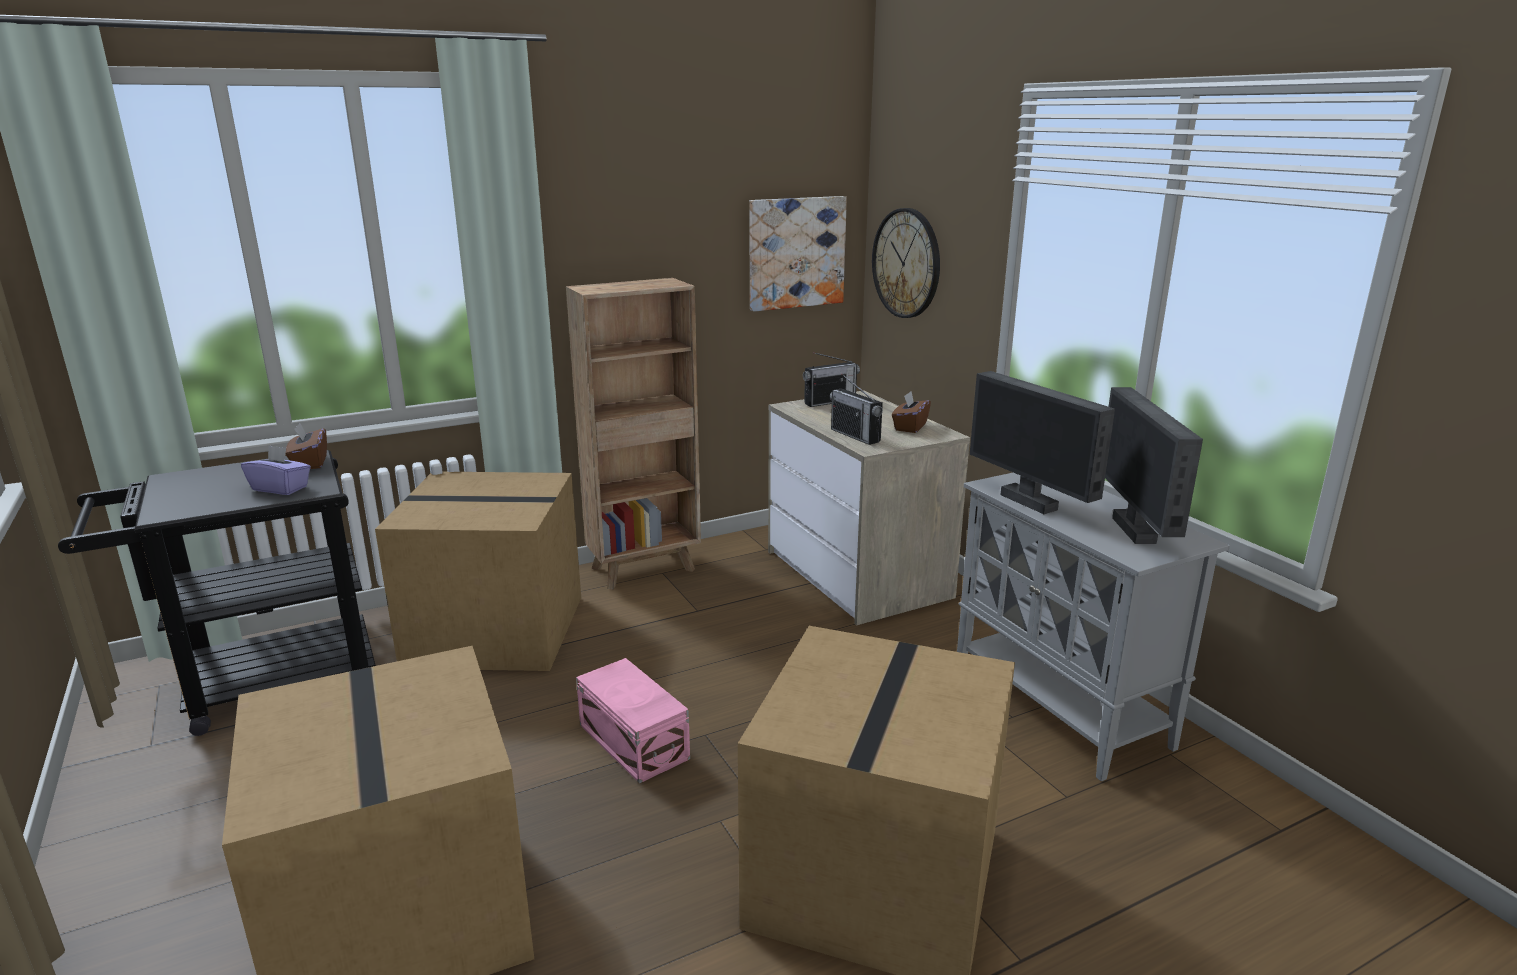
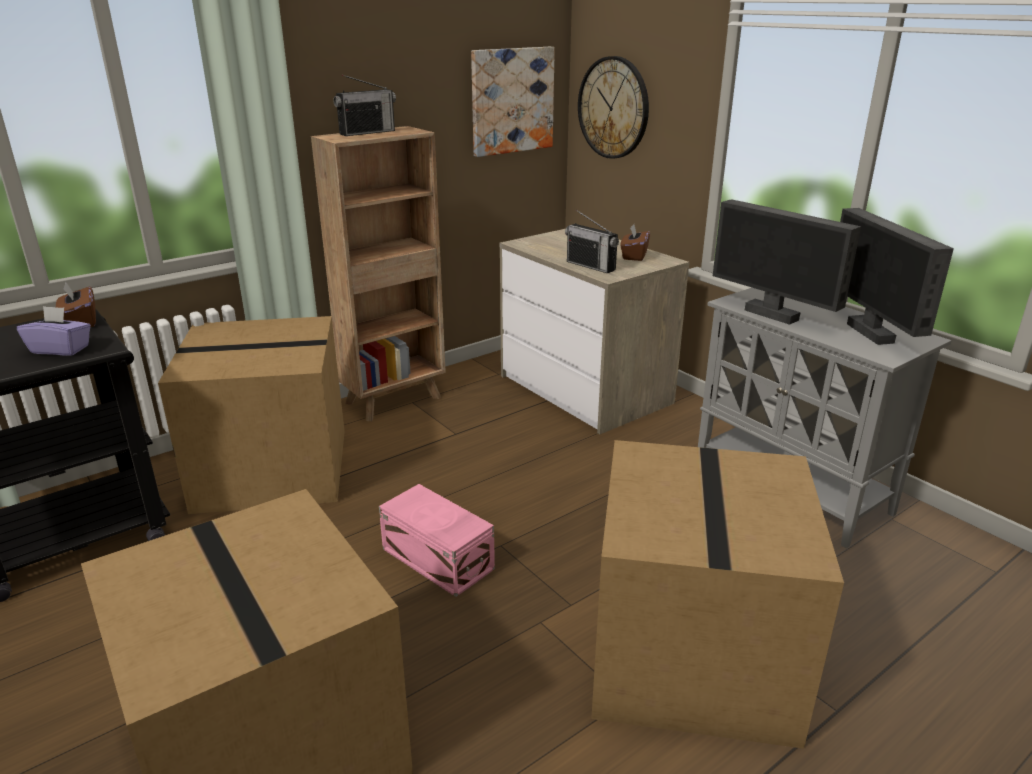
camera: 10 degrees left, 5 degrees up
(830, 402) = (553, 237): radio -> radio (367, 132)

